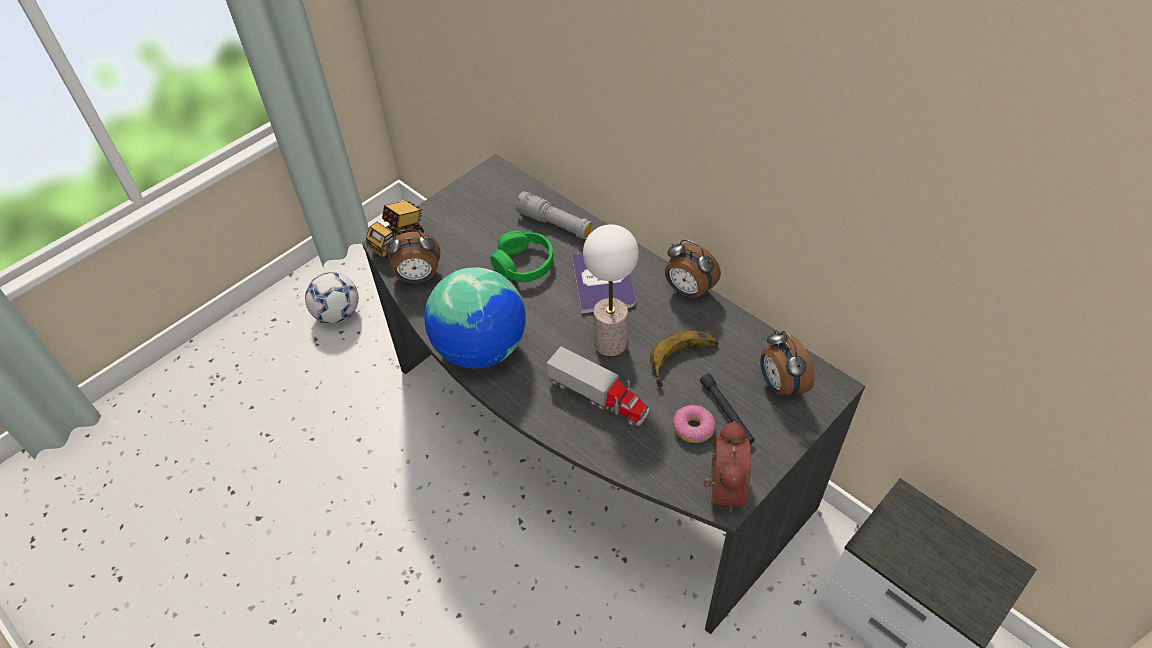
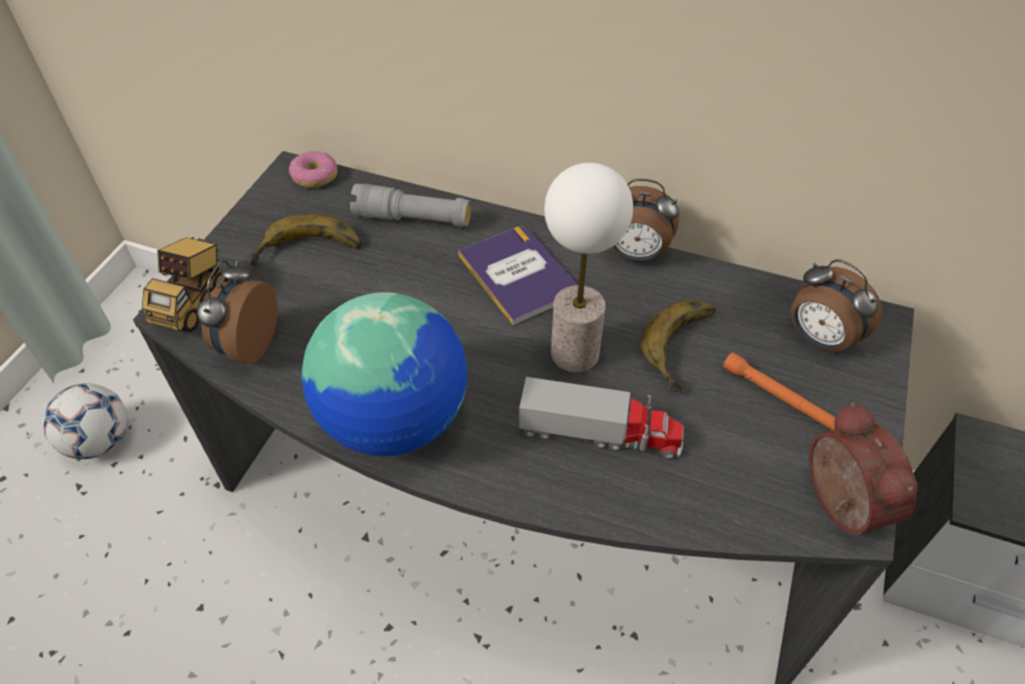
camera: 25 degrees left, 0 degrees up
(418, 278) = (247, 345): alarm clock -> alarm clock turned 135 degrees clockwise
(480, 229) = (309, 253): none -> banana
(523, 264) = (396, 282): green headphones -> none
(693, 428) = (750, 434): donut -> donut (314, 176)
(726, 412) = (779, 397): black flashlight -> orange flashlight

